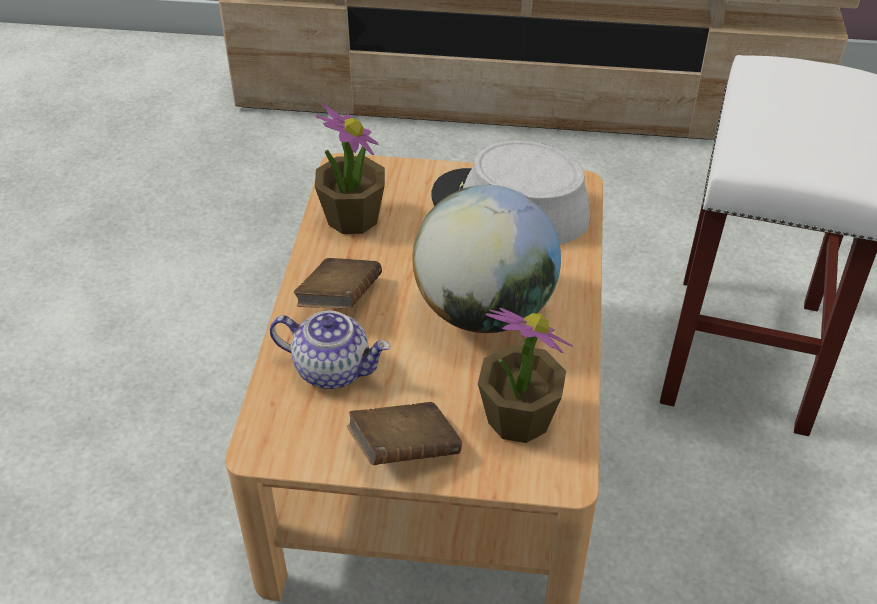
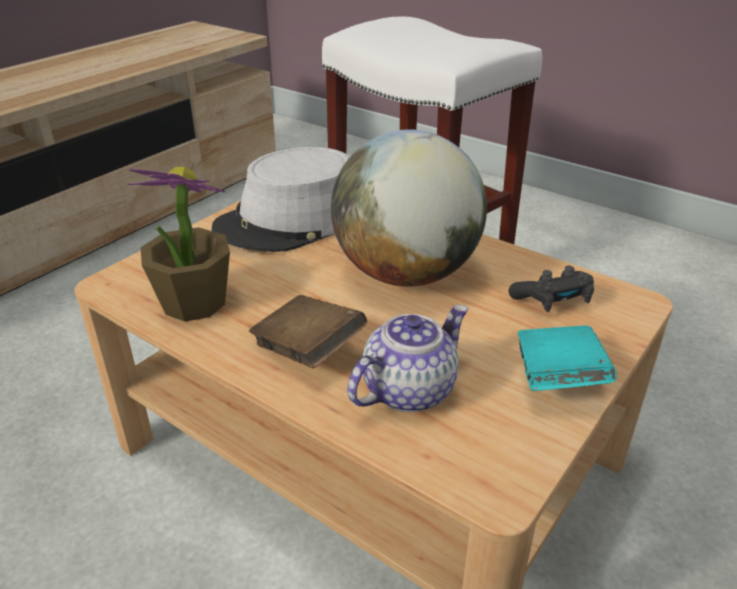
camera: 60 degrees left, 10 degrees down
(404, 450) = (557, 379): brown book -> turquoise book
(518, 418) = (553, 301): potted plant -> black game controller

